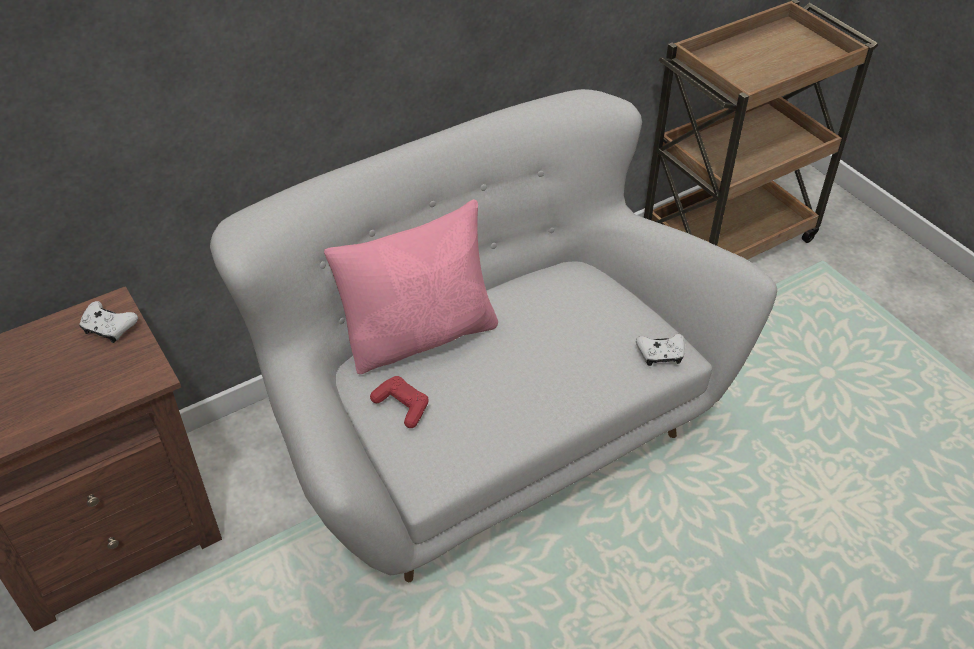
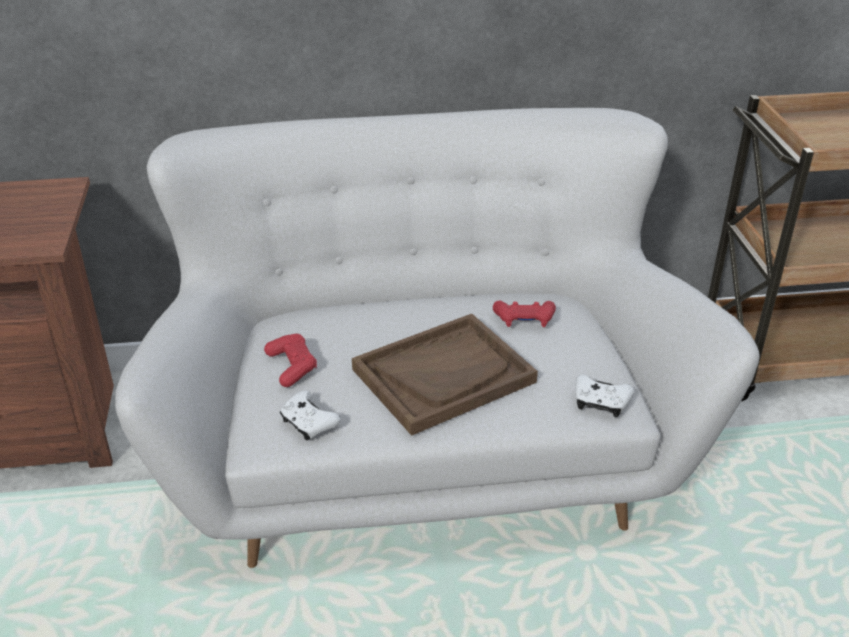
camera: 25 degrees right, 10 degrees down
(109, 328) = (45, 201): white game controller -> white game controller (308, 423)
(421, 336) = (358, 315): pink pillow -> none
(530, 371) = (443, 375): none -> brown tray
(560, 297) = (524, 320): none -> red game controller

